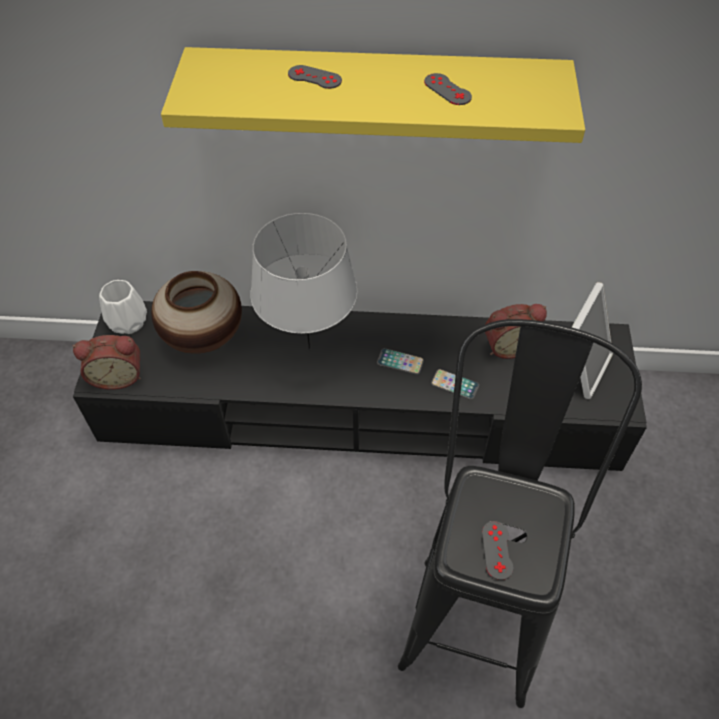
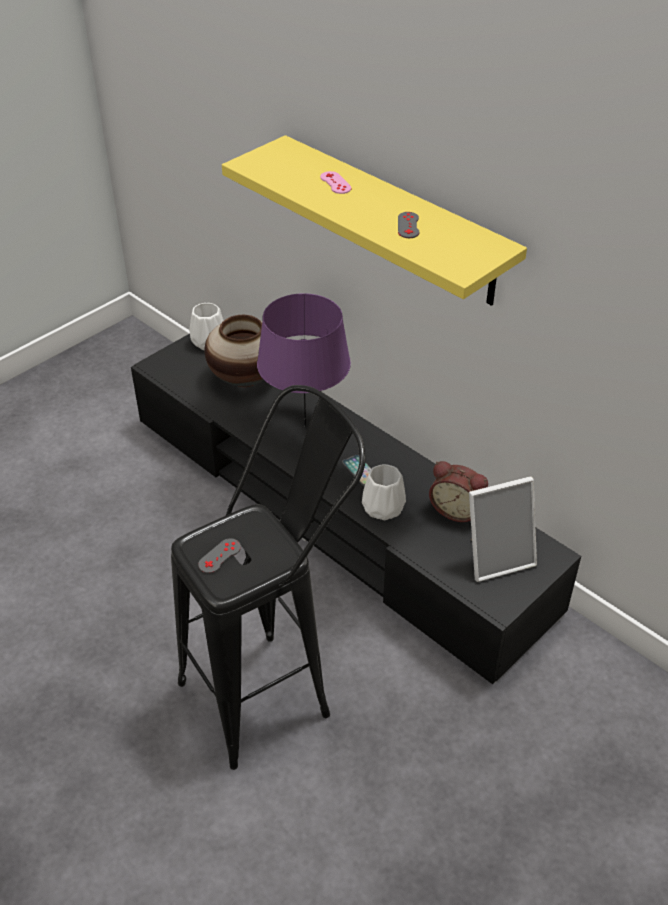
camera: 40 degrees right, 10 degrees down
(118, 375) = (168, 370): alarm clock -> none
(309, 350) = (305, 426): grey table lamp -> purple table lamp
(314, 77) = (335, 183): grey game controller -> pink game controller
(454, 385) = (383, 509): phone -> white vase

